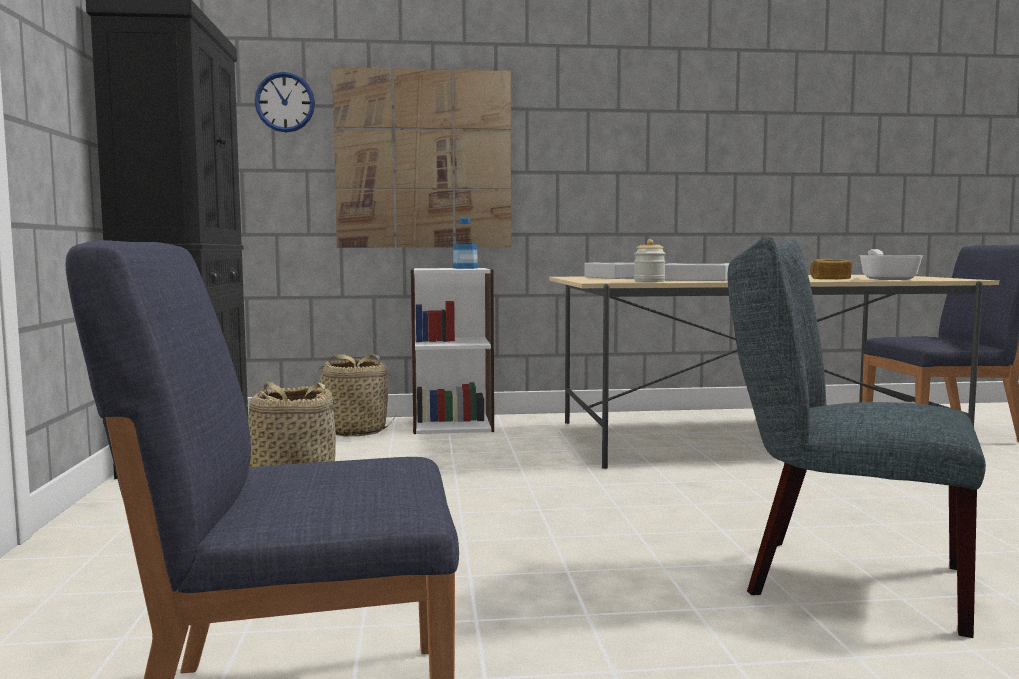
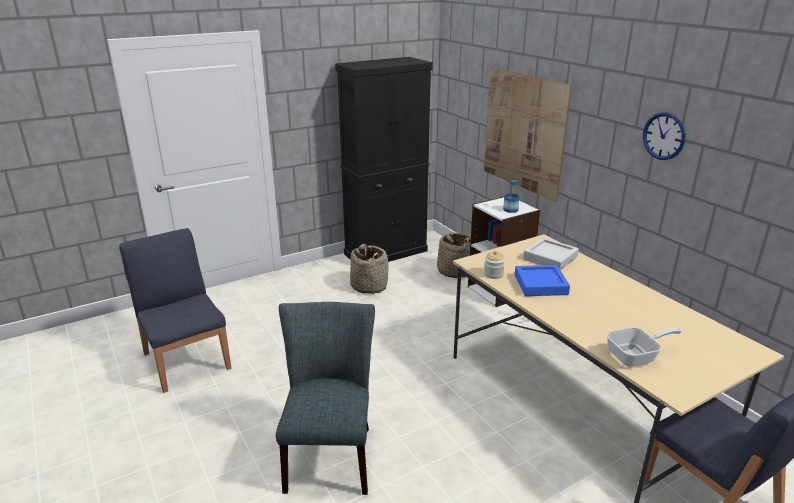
camera: 65 degrees right, 20 degrees up
(285, 102) = (473, 83): wall clock -> wall clock (664, 136)
(696, 279) = (540, 284): grey tray -> blue tray
(830, 279) = (601, 332): bread -> none

